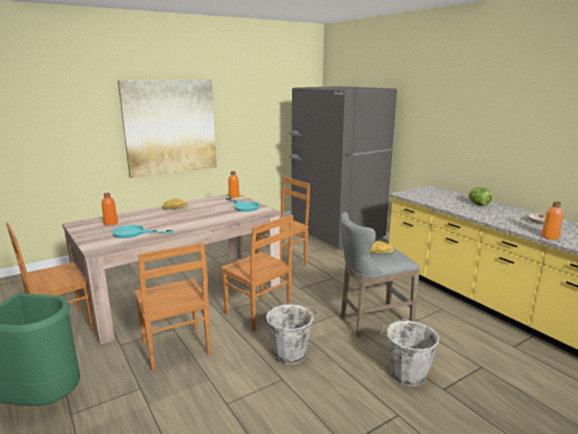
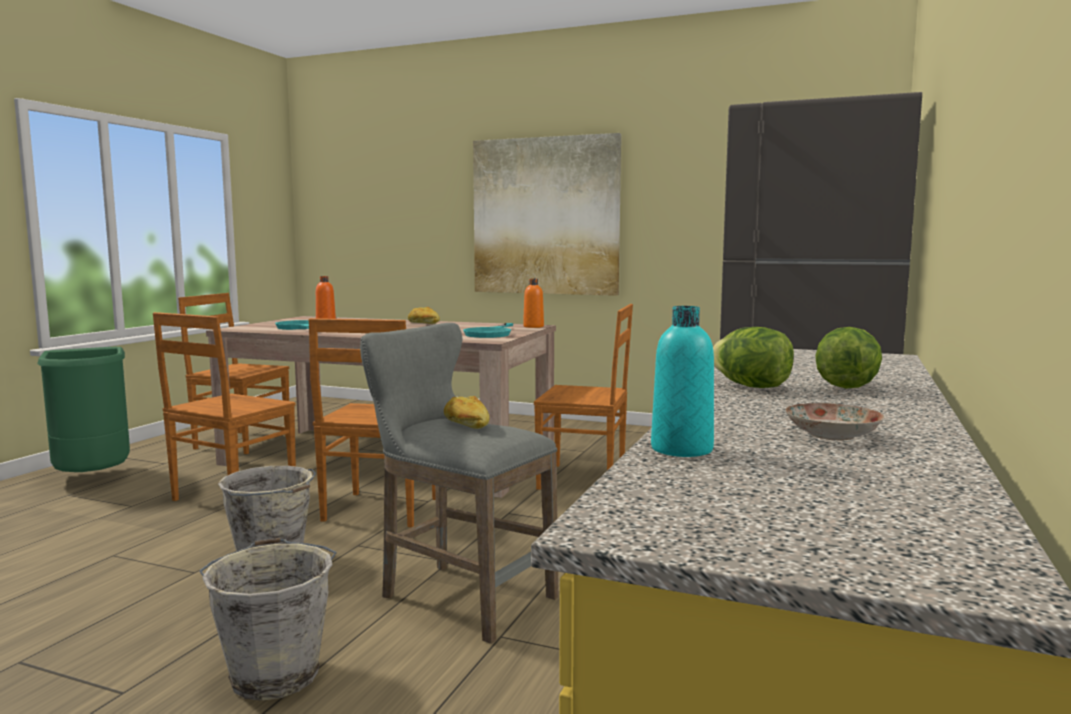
camera: 55 degrees right, 10 degrees down
(471, 211) = (751, 387): none -> lettuce
(549, 237) = (681, 449): orange bottle -> turquoise bottle

